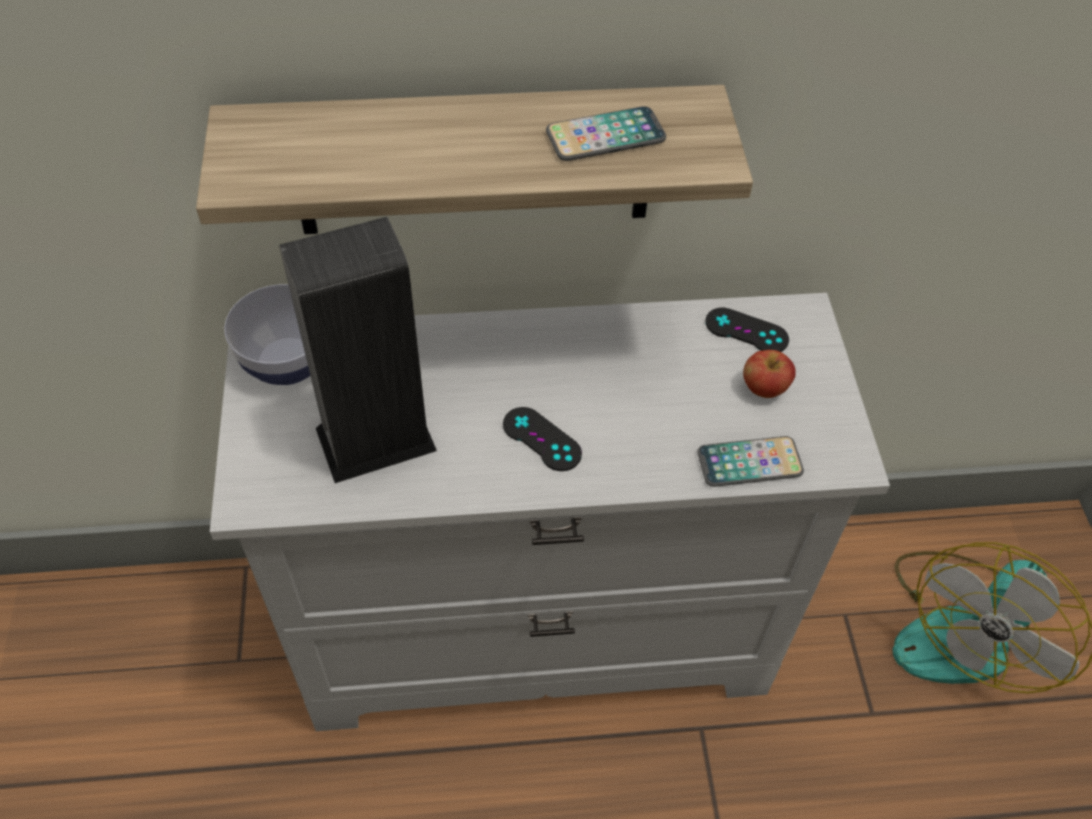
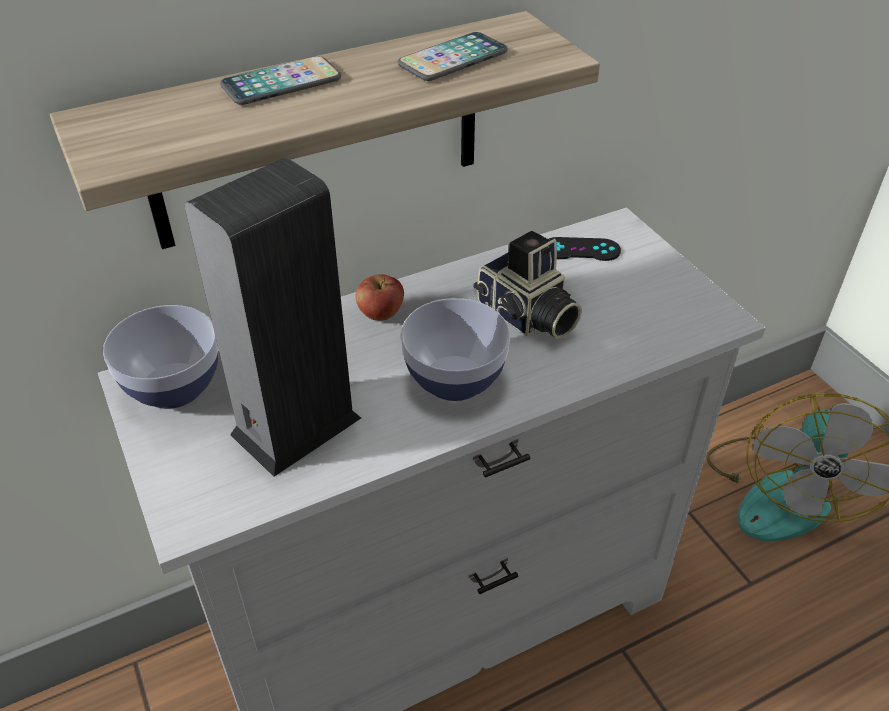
camera: 20 degrees left, 10 degrees down
(541, 439) = (455, 379): black game controller -> bowl
(646, 393) = (526, 317): none -> camera
(749, 463) = (644, 344): phone -> phone (281, 83)
(764, 388) = (621, 286): apple -> apple (380, 314)

